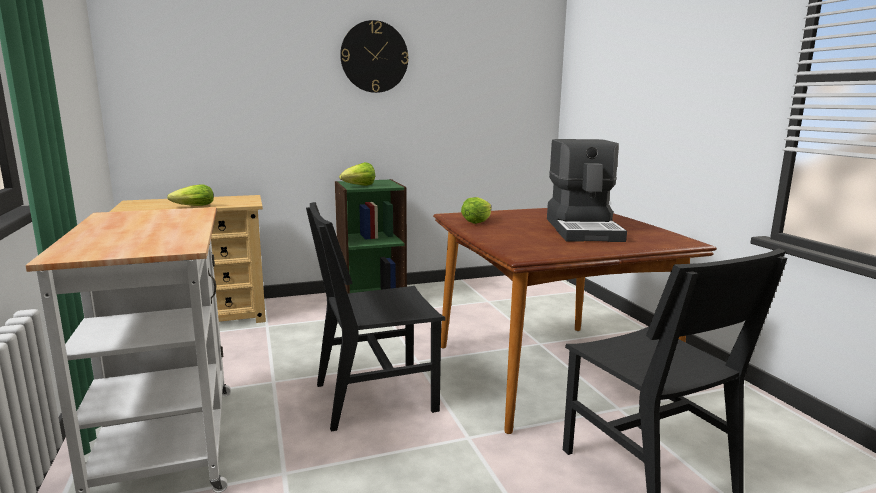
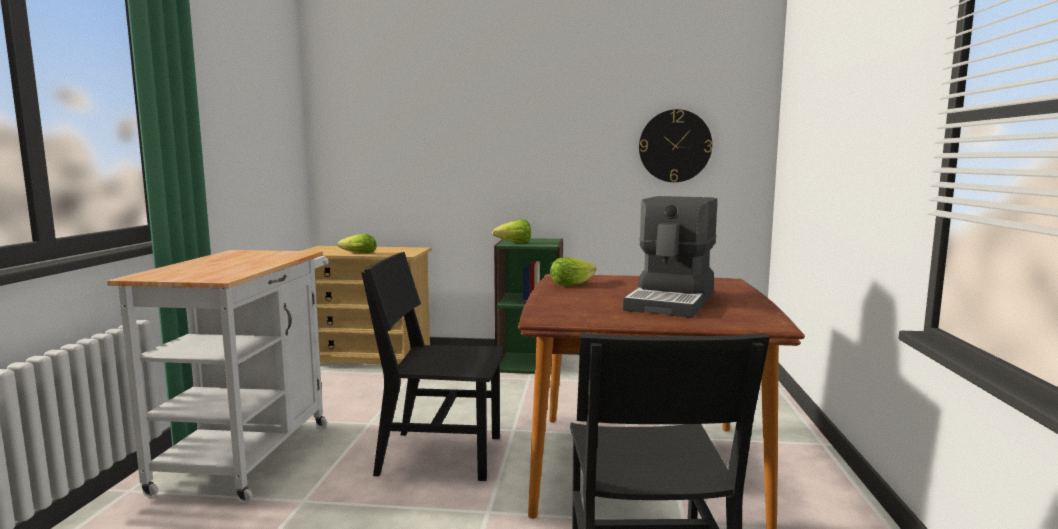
camera: 25 degrees right, 5 degrees down
(374, 57) = (549, 112): wall clock -> wall clock (675, 146)

